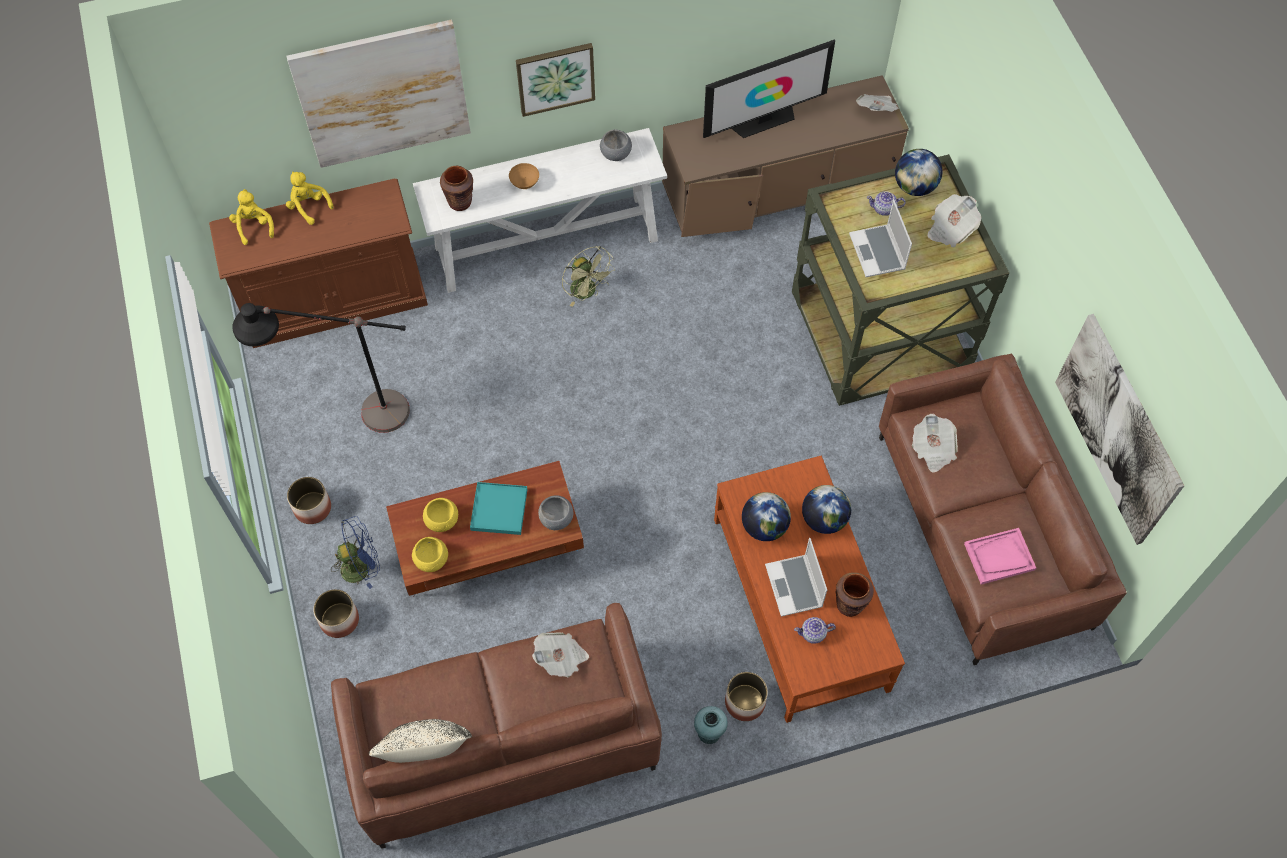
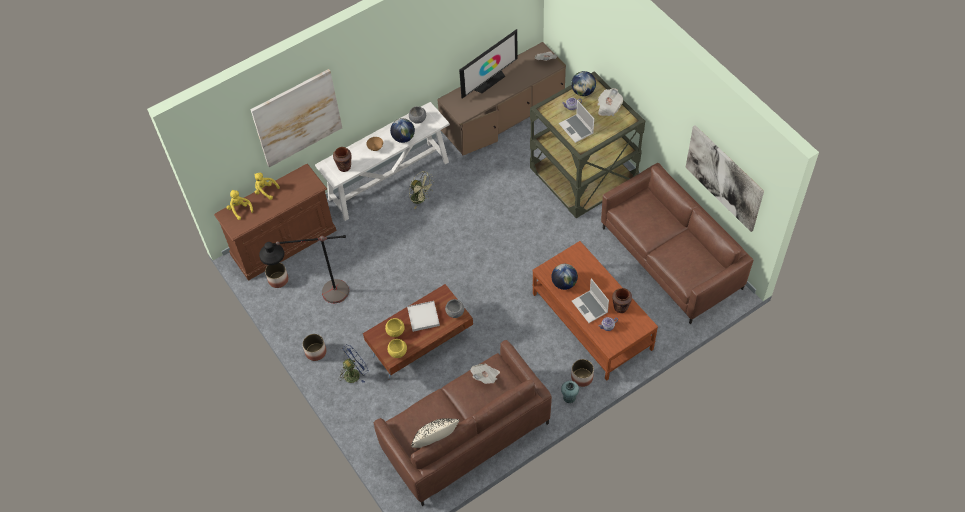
camera: 15 degrees left, 5 degrees down
(339, 620) = (353, 403): planter -> planter (278, 280)
(499, 510) = (423, 317): turquoise tray -> white tray
(555, 78) = (381, 86): picture -> none
(824, 519) = (592, 271): globe -> globe (403, 138)
(932, 449) = (635, 221): newspaper -> none
(999, 557) = (686, 262): pink tray -> none

